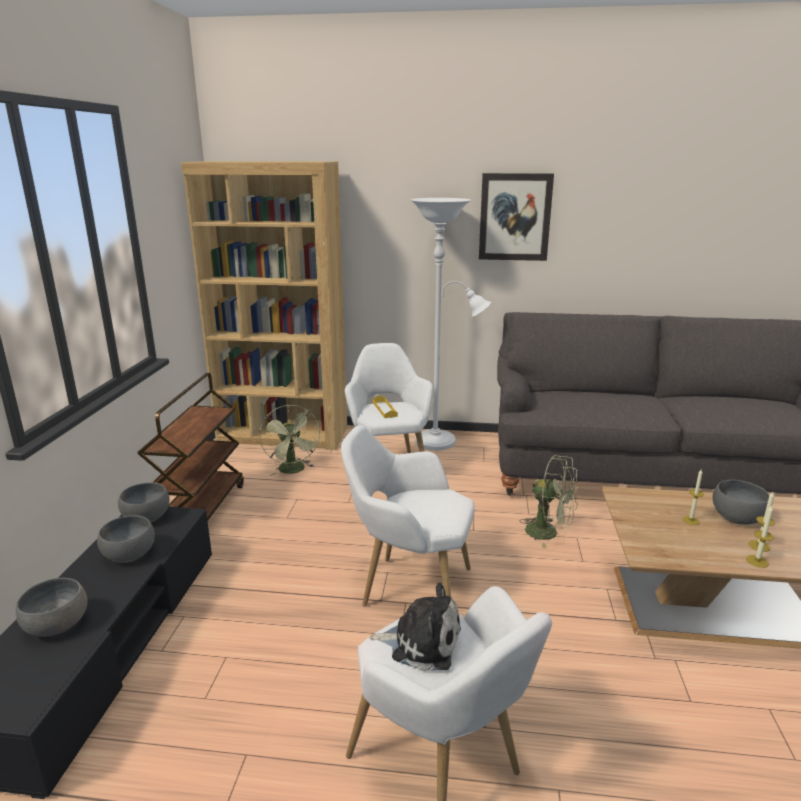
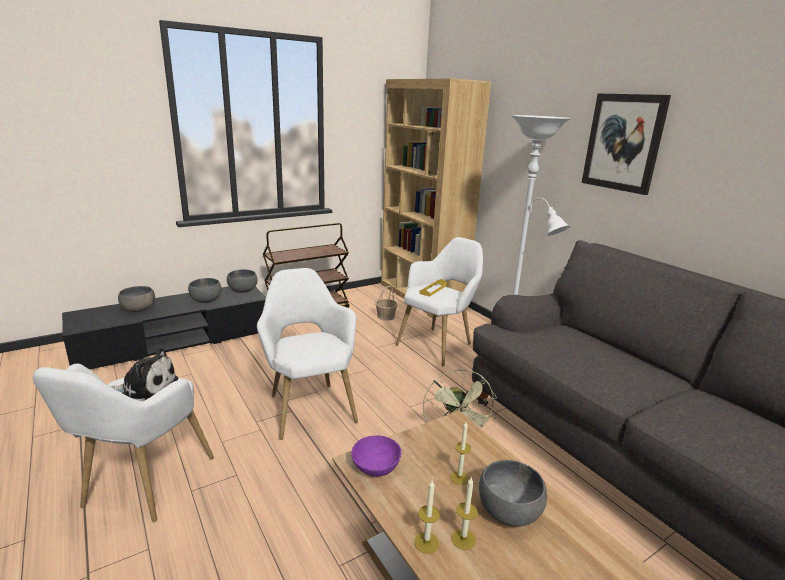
camera: 50 degrees right, 0 degrees up
(293, 471) = (386, 316): green fan -> basket
(421, 642) = (145, 389): plush toy -> plush toy turned 60 degrees counterclockwise
(655, 549) = (376, 466): none -> purple bowl

